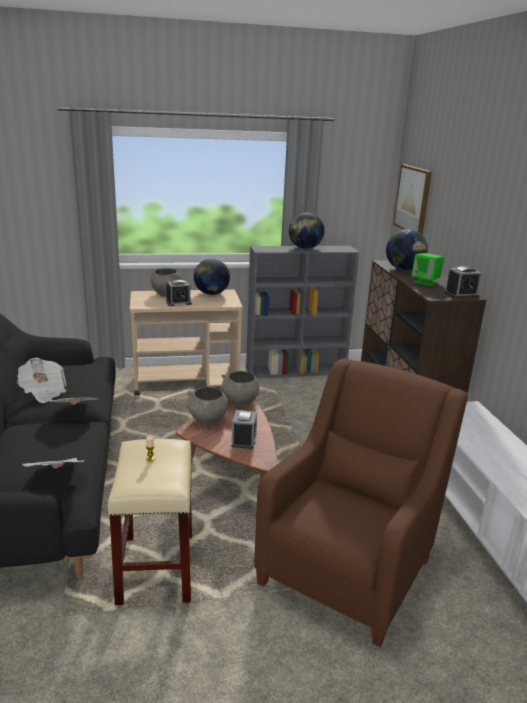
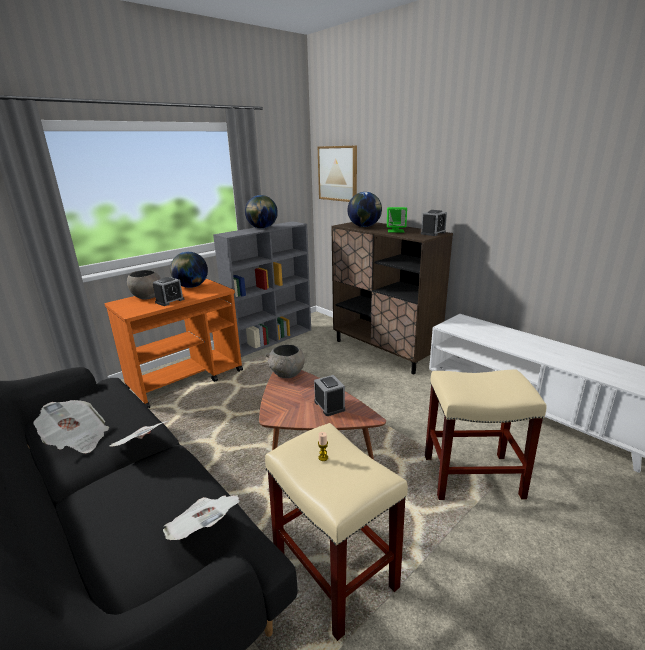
camera: 30 degrees left, 0 degrees up
(187, 382) = (186, 379): beige cart -> orange cart
(207, 420) = (278, 401): grey bowl -> none
(349, 565) = (472, 476): brown armchair -> beige stool

